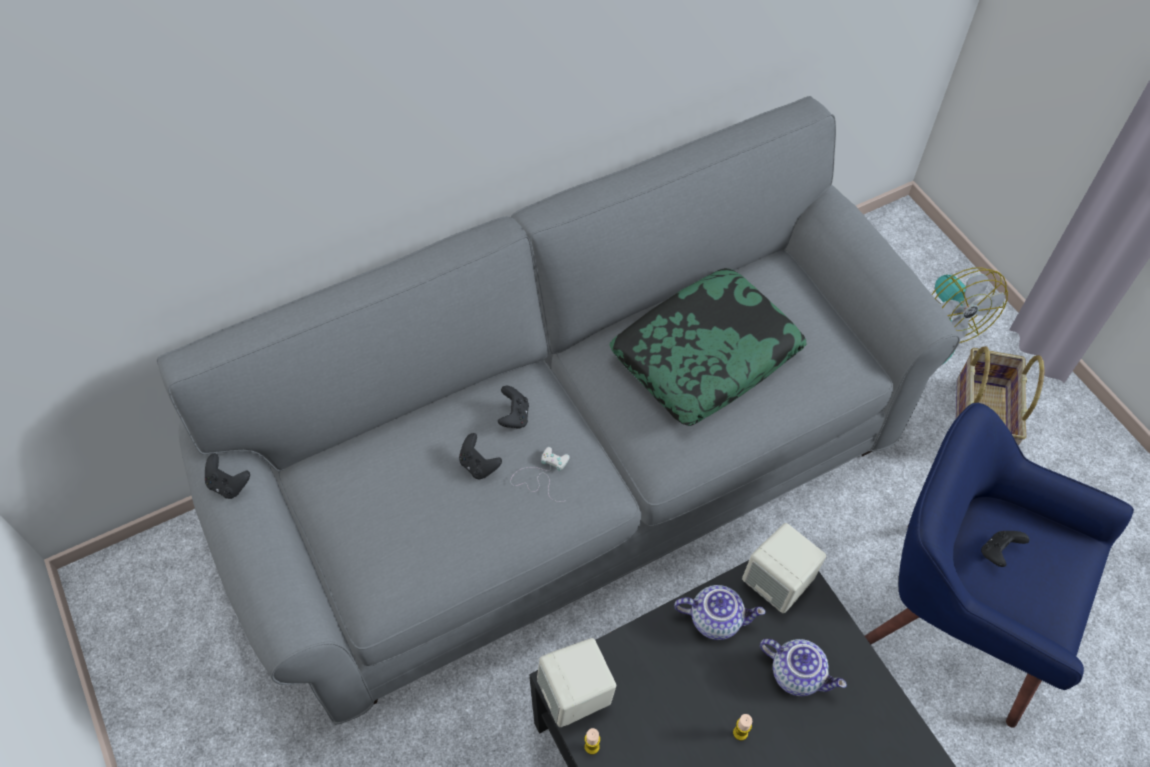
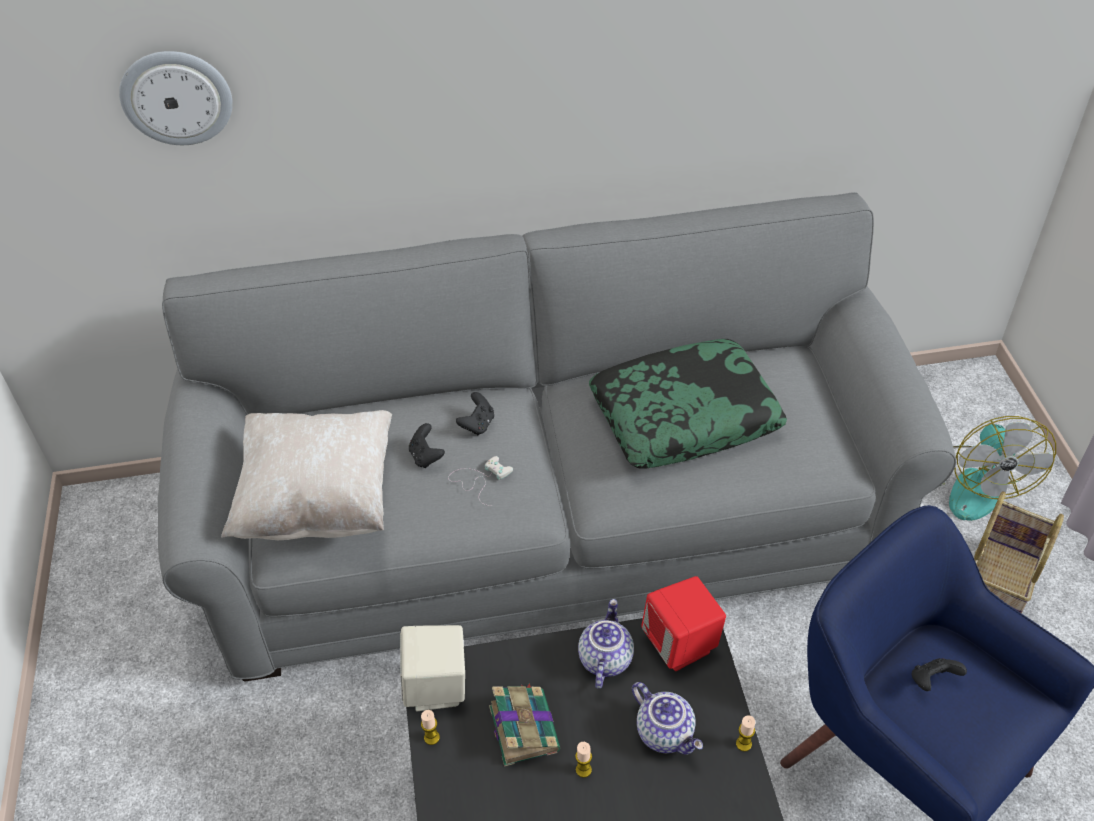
camera: 20 degrees right, 10 degrees down
(139, 175) = (176, 97): none -> wall clock
(228, 485) = (194, 410): black game controller -> none
(390, 541) = (318, 499): none -> beige pillow
(671, 709) = (523, 727): none -> book
(716, 618) = (604, 658): teapot -> teapot turned 105 degrees counterclockwise
(778, 583) = (681, 644): beige speaker -> red speaker
(867, 662) = (743, 744): none -> candle

